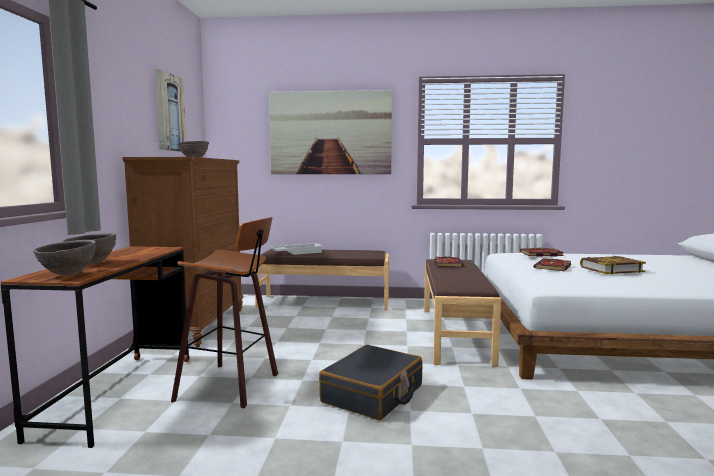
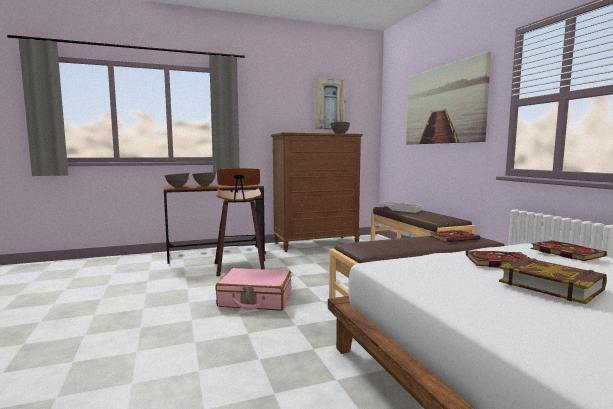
camera: 65 degrees right, 0 degrees up
(373, 394) = (255, 299): black suitcase -> pink suitcase

